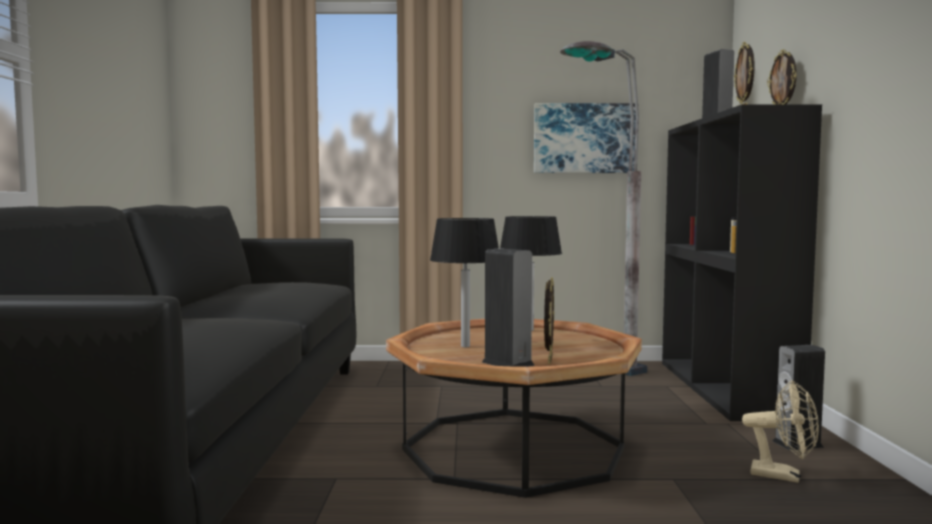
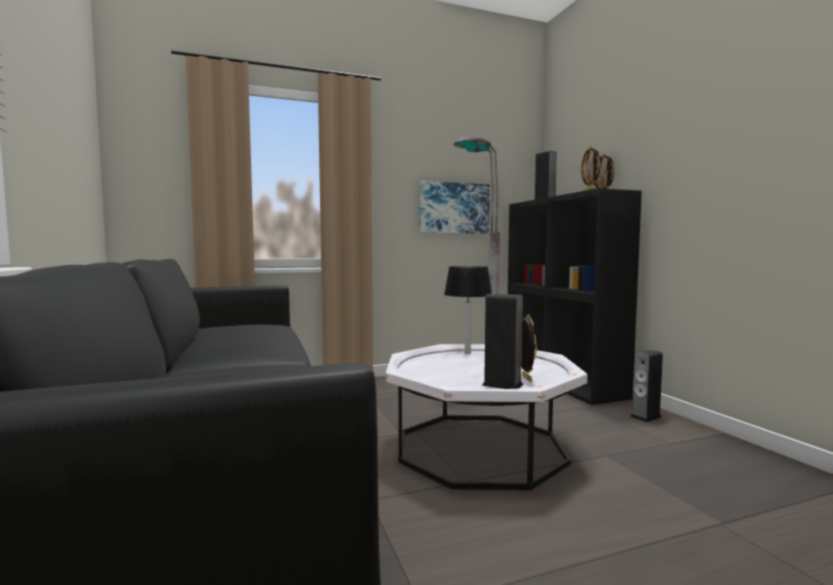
camera: 20 degrees left, 0 degrees up
(465, 346) = (446, 372): black table lamp -> none
(513, 449) = (480, 448): brown coffee table -> white coffee table
(784, 476) = (664, 442): beige fan -> none

